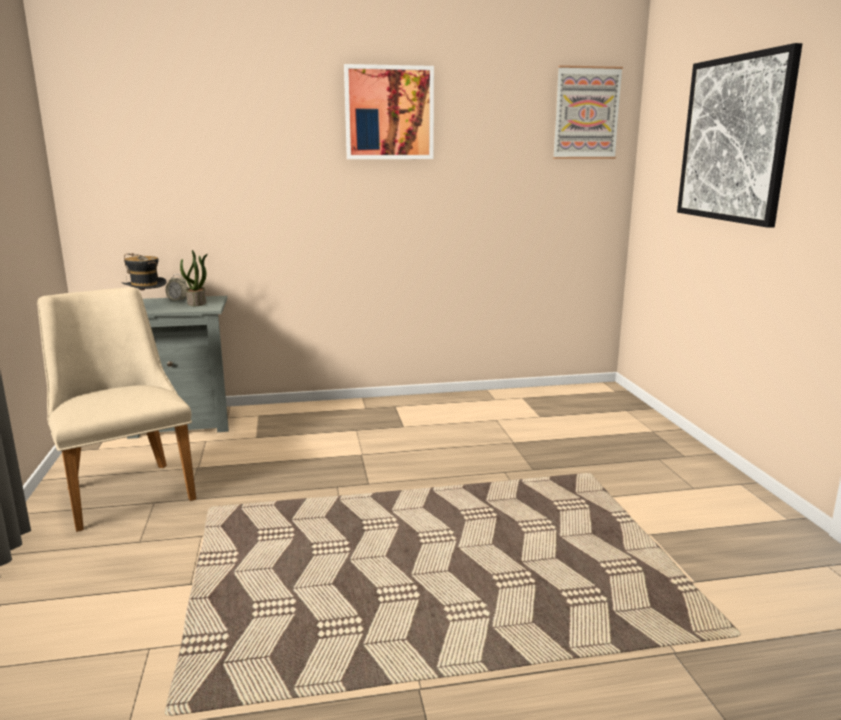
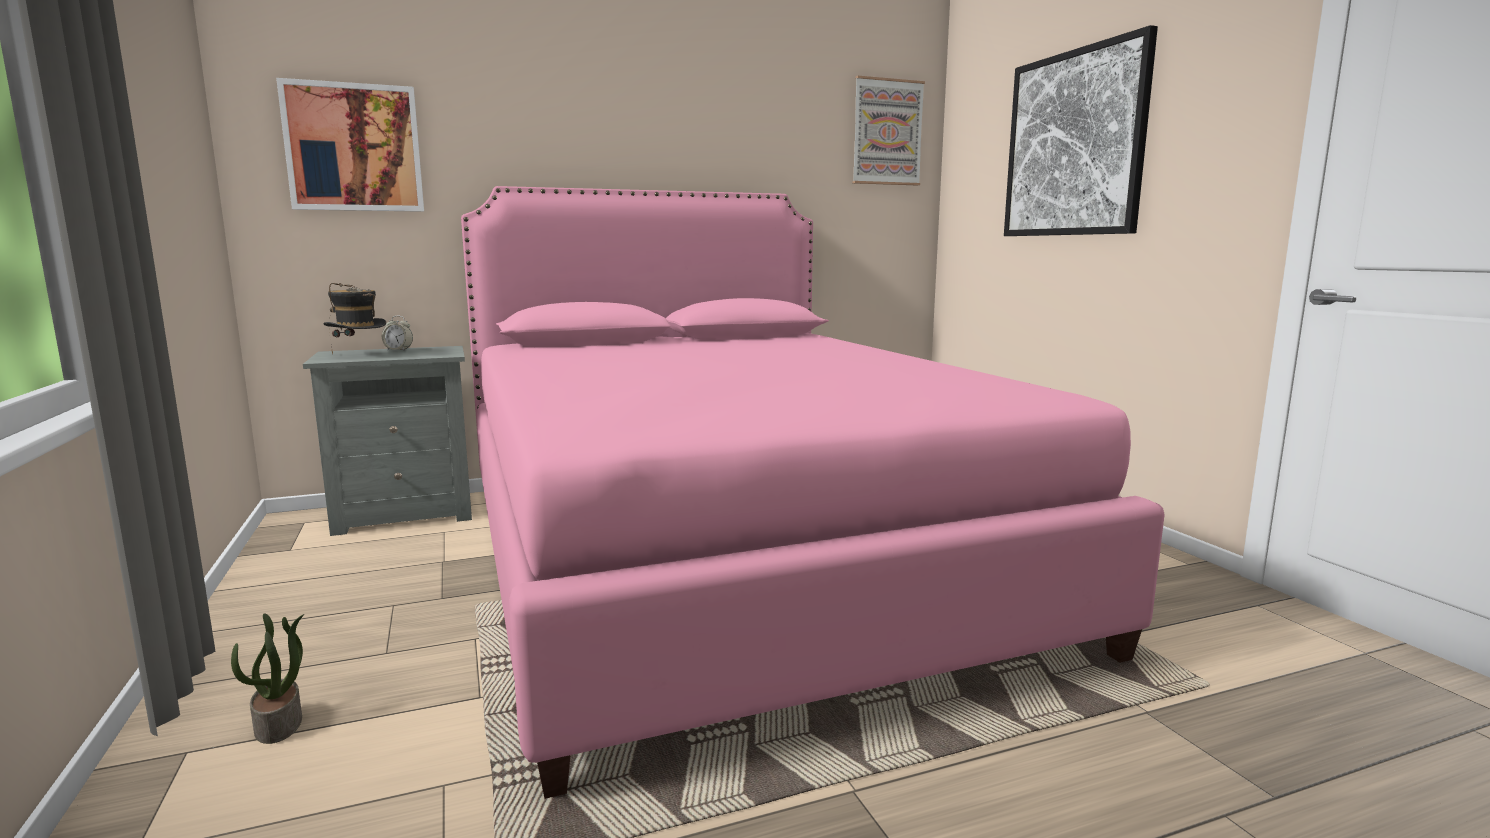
camera: 10 degrees left, 5 degrees down
(125, 489) = (346, 592): beige chair -> none
(197, 303) = (427, 352): potted plant -> potted plant (279, 725)
(389, 113) = (665, 121): picture -> picture (354, 148)
(405, 480) = (727, 556): none -> pink bed

